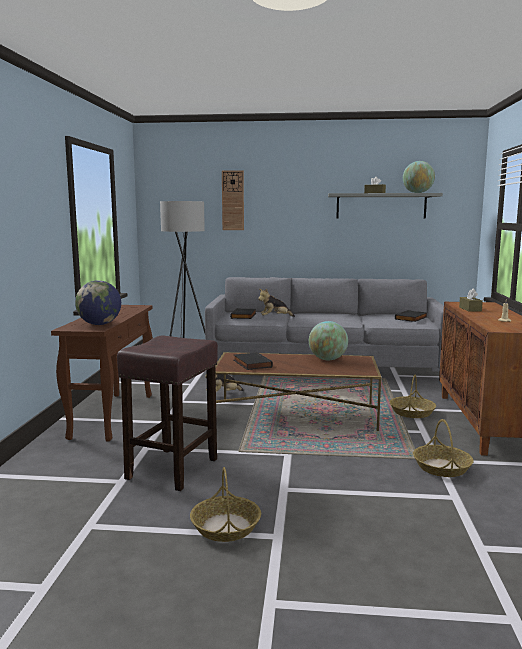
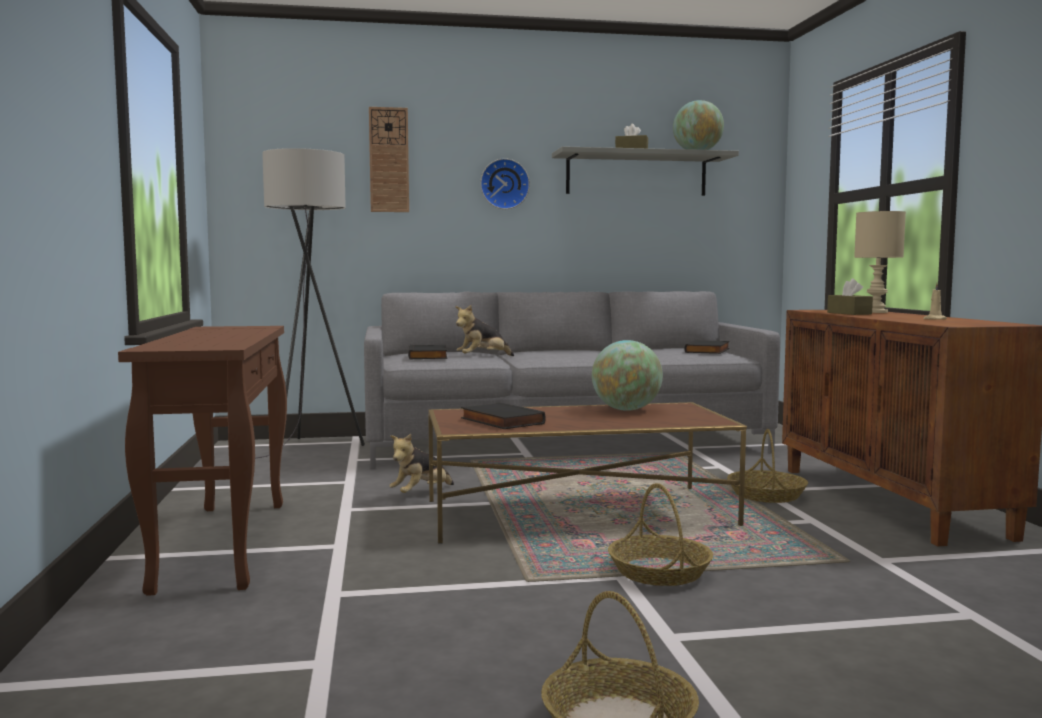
camera: 15 degrees left, 5 degrees down
(99, 324) = (217, 343): globe -> none
(173, 468) = (418, 624): brown stool -> none
(299, 213) = (504, 184): none -> wall clock
(442, 467) = (900, 571): basket -> basket (660, 572)
(492, 308) = (877, 312): none -> beige table lamp

